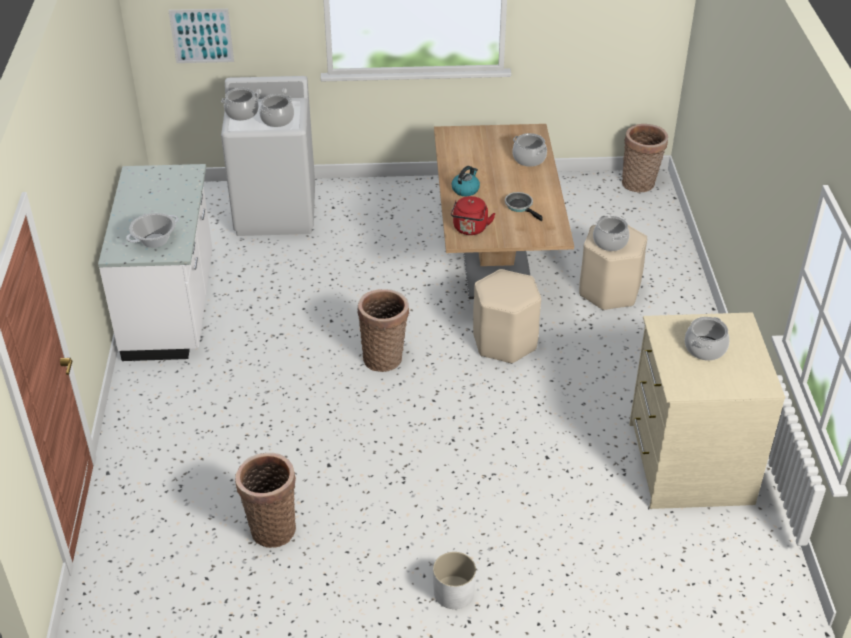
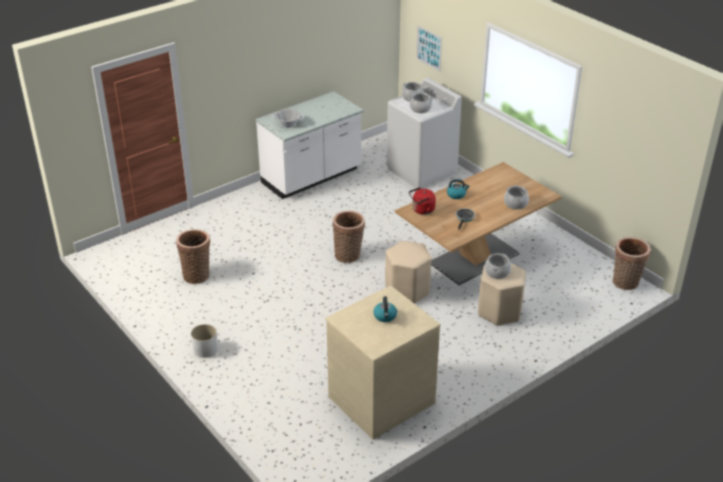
camera: 55 degrees right, 5 degrees down
(704, 348) = (385, 316): cooking pot -> kettle

